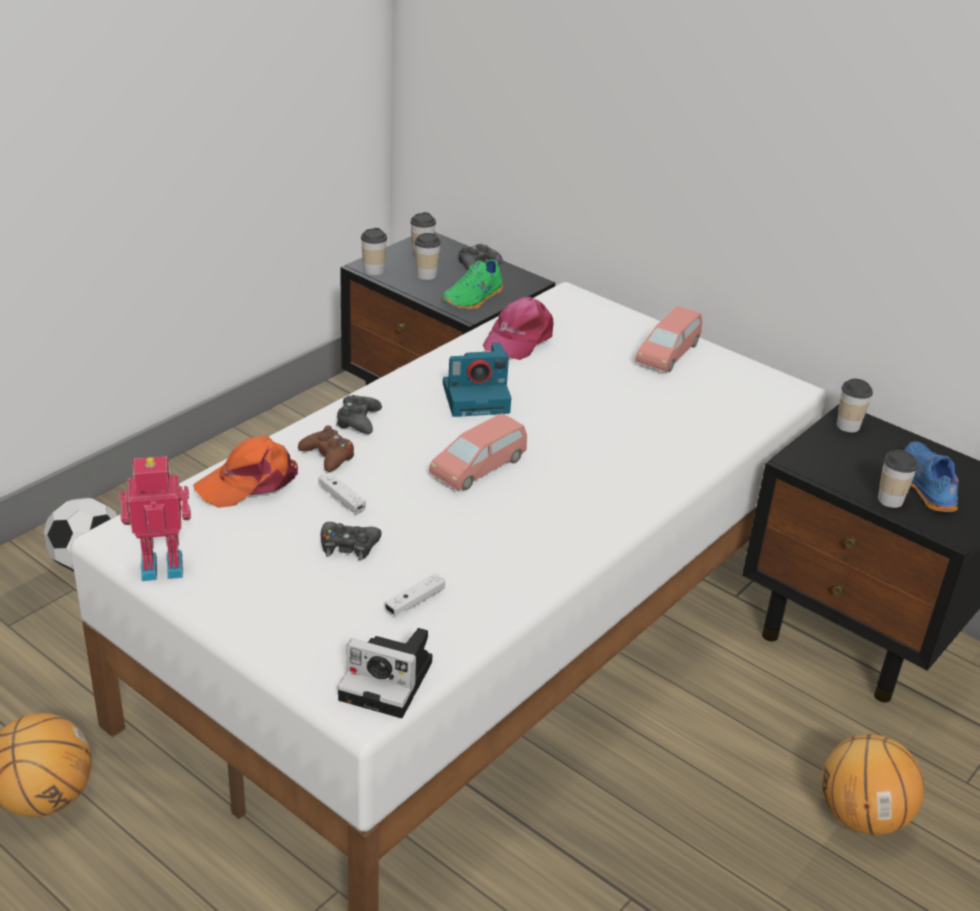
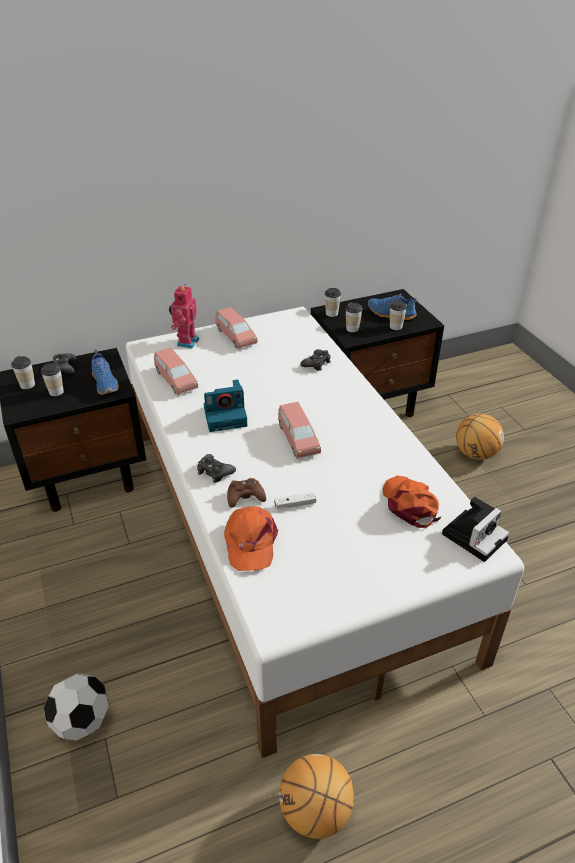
camera: 60 degrees left, 5 degrees up
(162, 565) = (319, 611): toy robot -> toy robot (186, 342)
(348, 546) = (345, 515): black game controller -> black game controller (316, 363)
(373, 270) = (26, 412): cup -> cup (352, 329)
(415, 601) = (410, 504): white game controller -> orange cap
(473, 299) = (106, 383): green shoe -> blue shoe
(477, 397) = (226, 416): camera -> camera turned 60 degrees clockwise
(518, 338) = (175, 380): pink cap -> pink toy car

